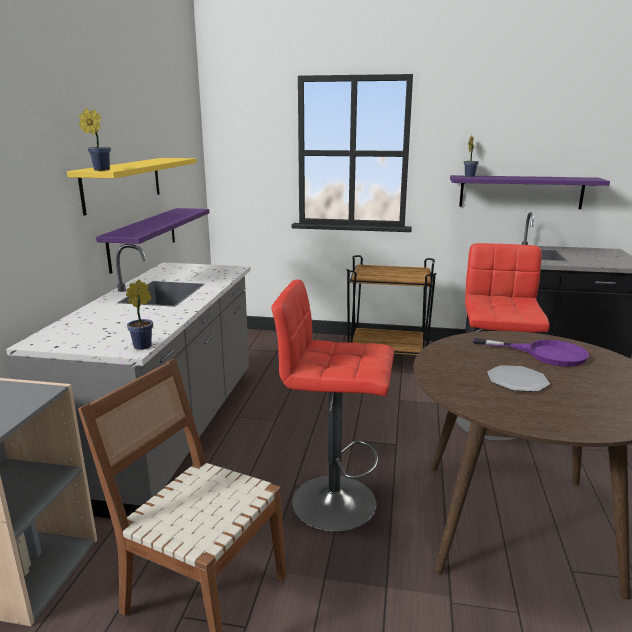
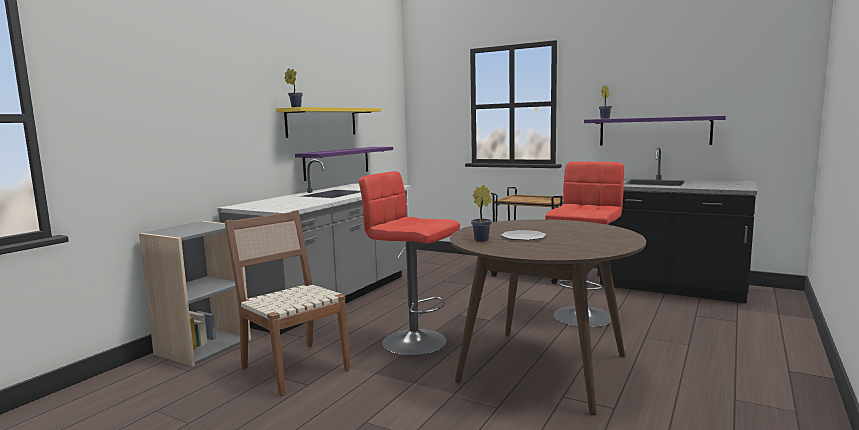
camera: 20 degrees right, 10 degrees down
(145, 346) = (291, 209): potted plant -> potted plant (483, 240)
(544, 354) = (570, 229): purple frying pan -> none

